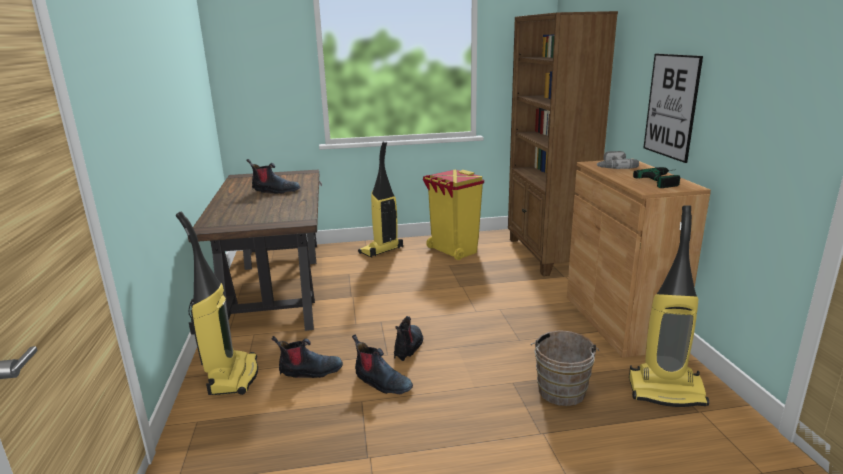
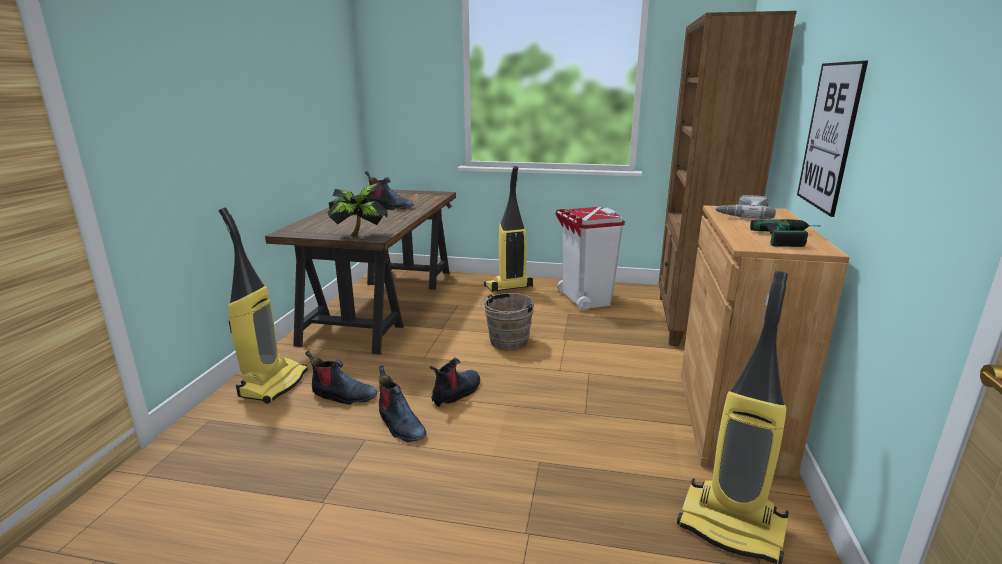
camera: 20 degrees right, 0 degrees up
(286, 222) = (361, 236): none -> potted plant
(453, 251) = (585, 299): yellow trash can -> white trash can
(561, 394) = (587, 491): brown bucket -> brown bucket (506, 343)

